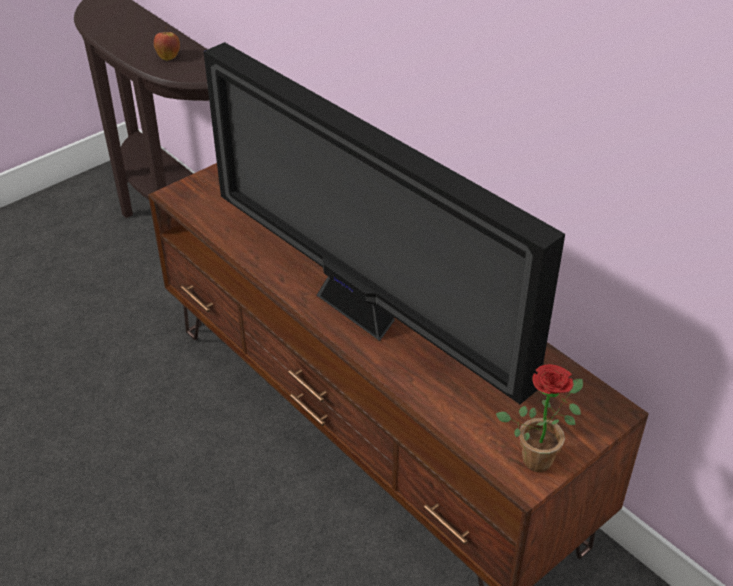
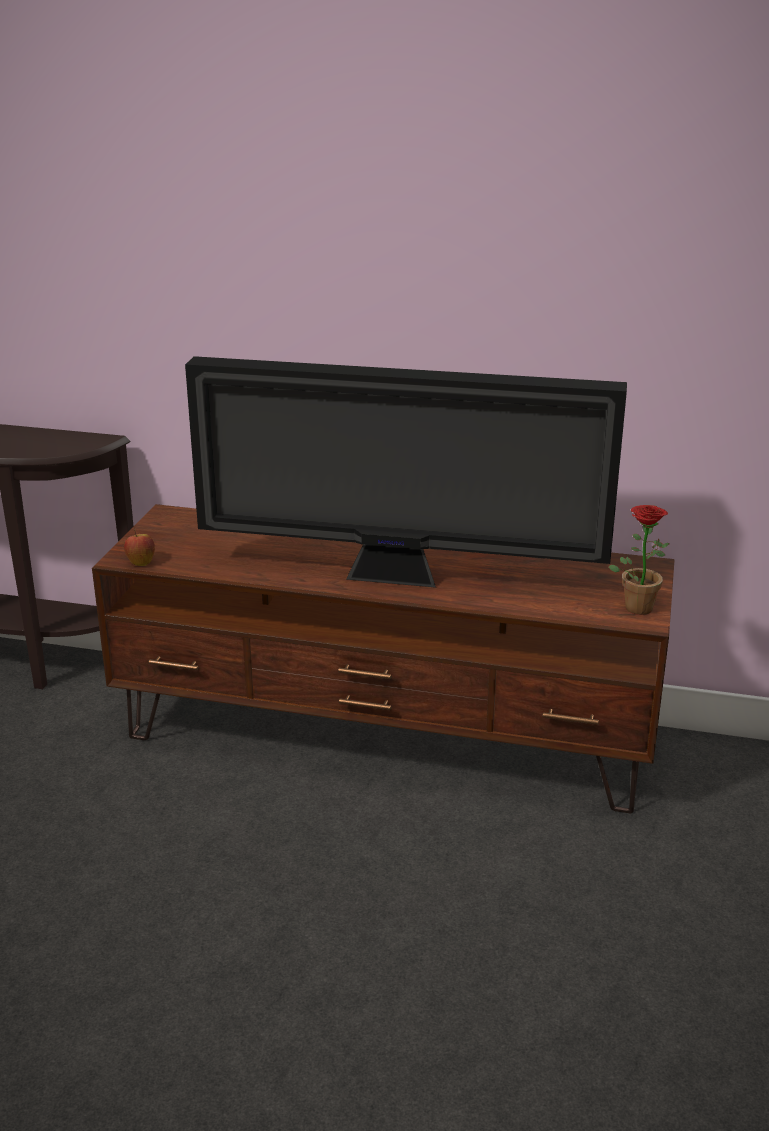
camera: 35 degrees left, 15 degrees down
(168, 56) = (29, 442): apple -> apple (141, 562)

